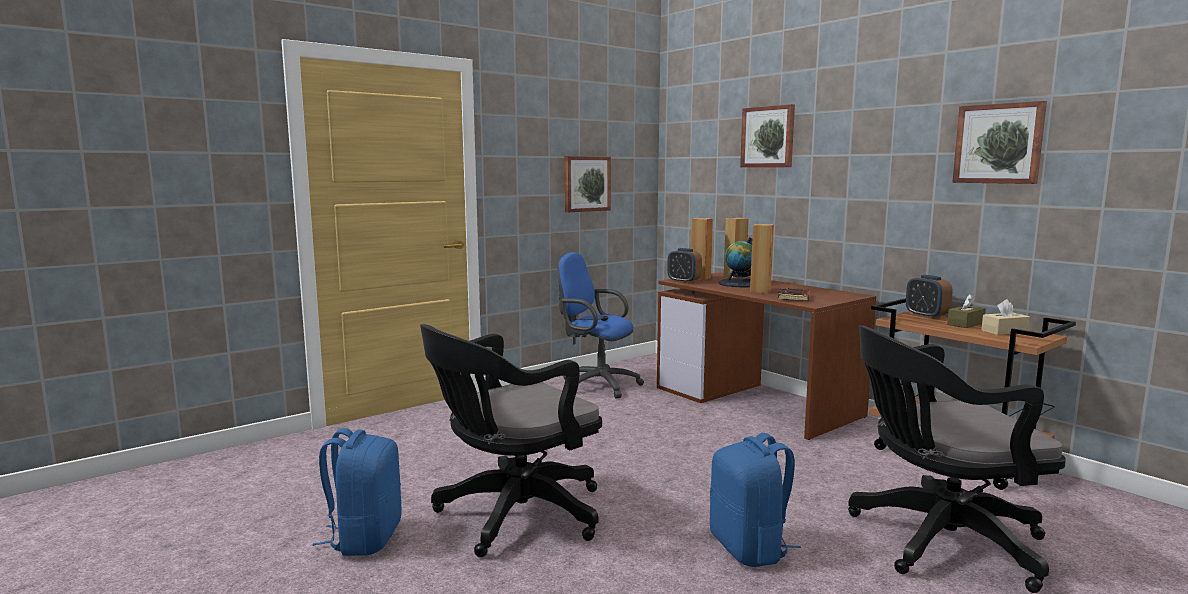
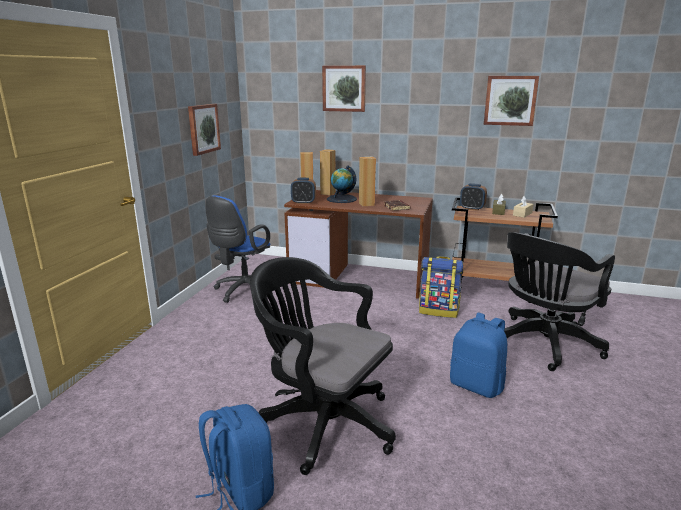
camera: 35 degrees left, 10 degrees up
(513, 516) = (323, 422): black office chair -> black office chair turned 105 degrees clockwise
(596, 385) = (243, 291): blue office chair -> blue office chair turned 60 degrees counterclockwise
(819, 460) = (439, 311): none -> backpack

